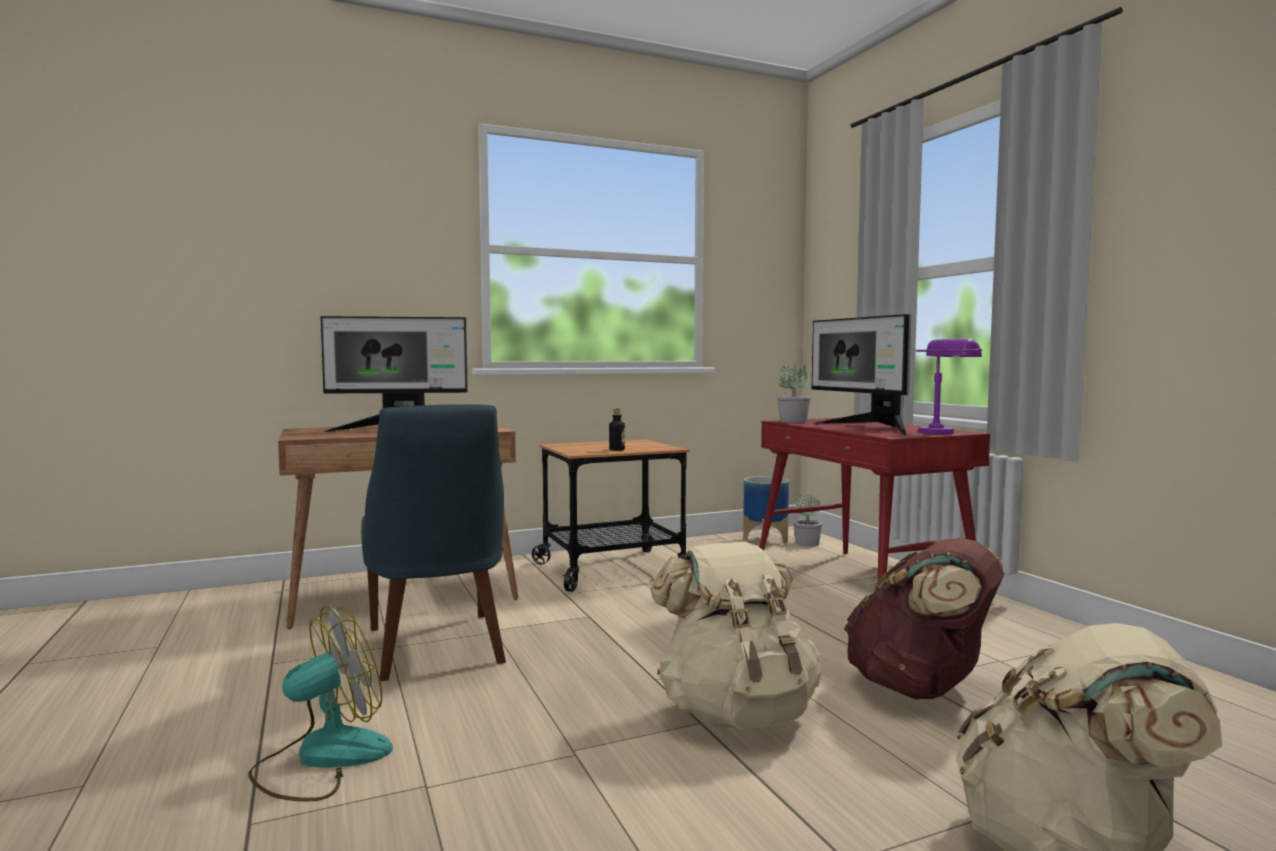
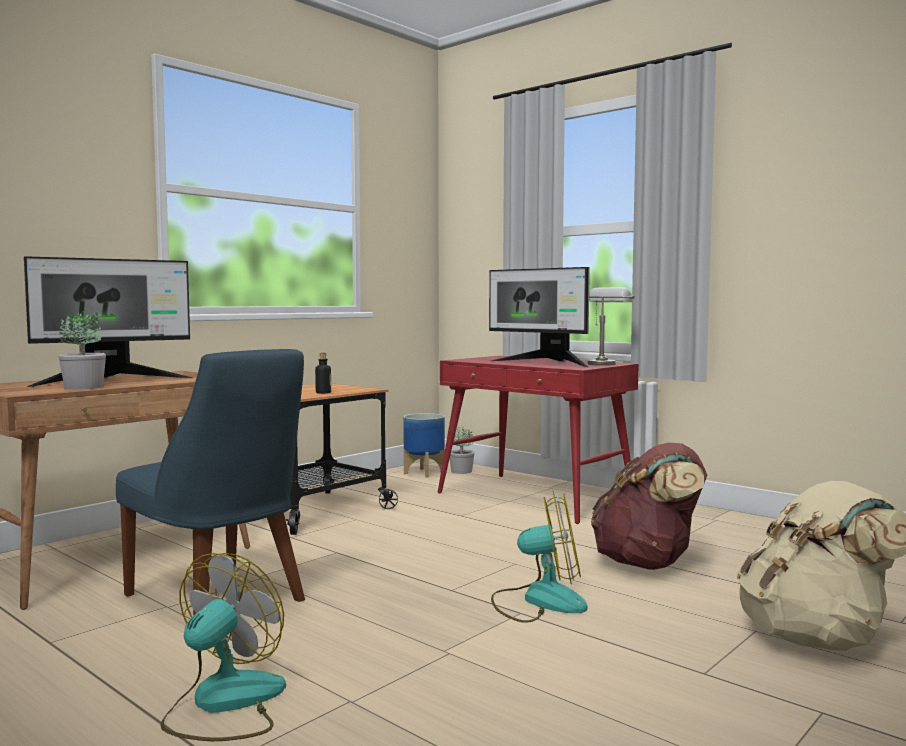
camera: 25 degrees left, 0 degrees up
(736, 712) = (539, 601): beige backpack -> fan
(793, 421) = (468, 360): potted plant -> potted plant (84, 387)
(943, 432) = (605, 363): purple table lamp -> grey table lamp

